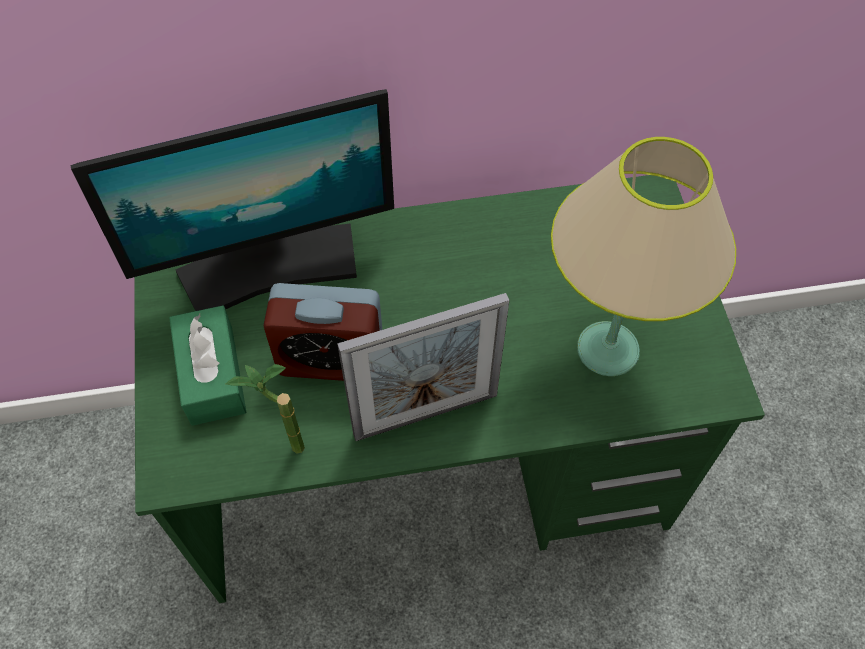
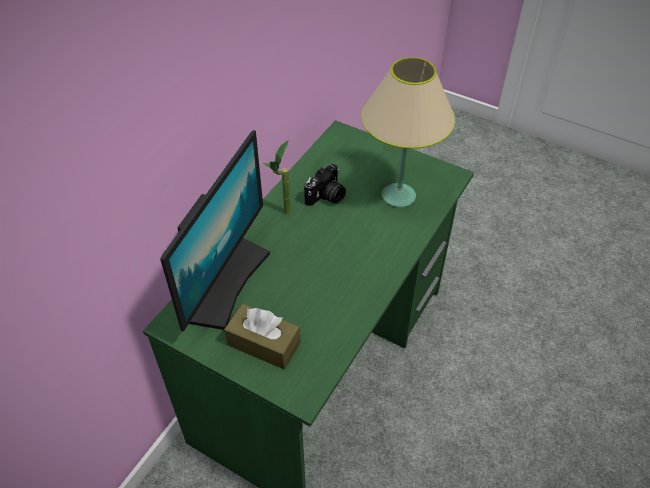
camera: 50 degrees left, 10 degrees down
(212, 375) = (264, 344): green tissue box -> brown tissue box
(285, 448) = (335, 338): potted plant -> potted plant (283, 216)
(331, 360) = (305, 291): alarm clock -> none
(425, 415) = (370, 275): picture frame -> none
(515, 267) = (326, 197): none -> camera

